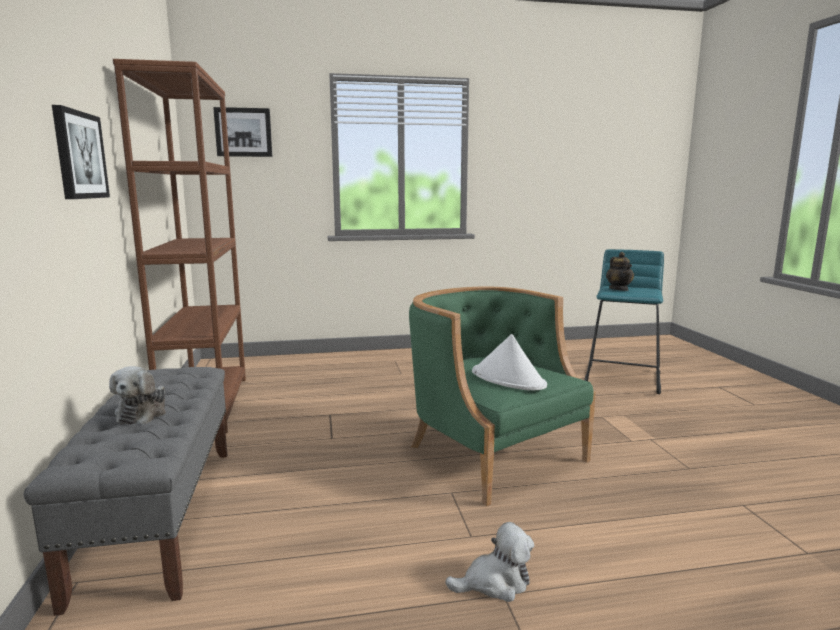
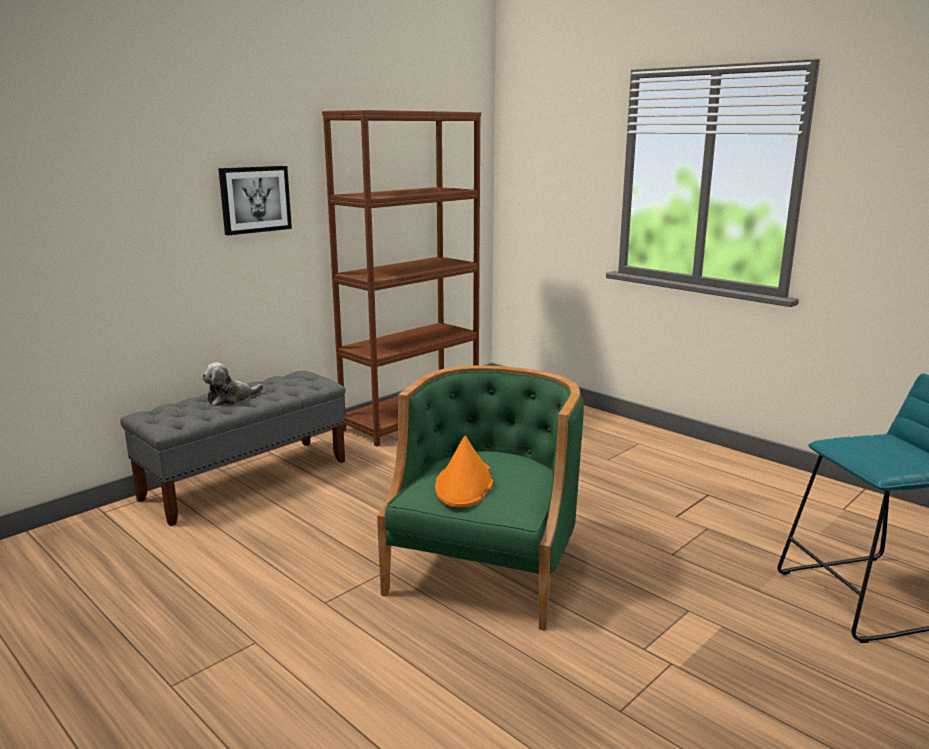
camera: 55 degrees right, 5 degrees up
(243, 132) = (543, 144): picture -> none
(495, 583) = (267, 633): plush toy -> none
(508, 379) = (464, 485): white hat -> orange hat
(619, 289) = (870, 445): teapot -> none

